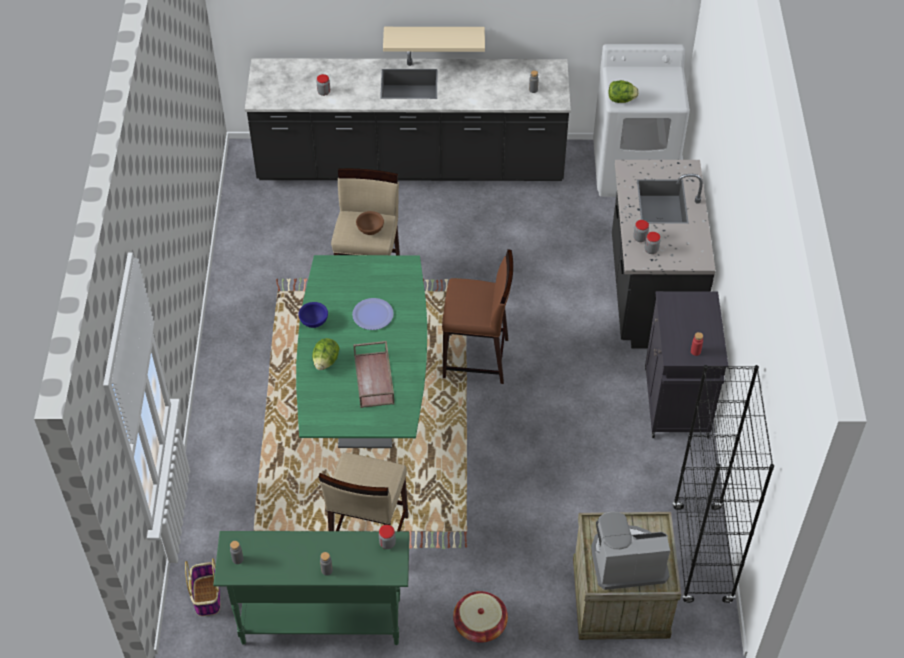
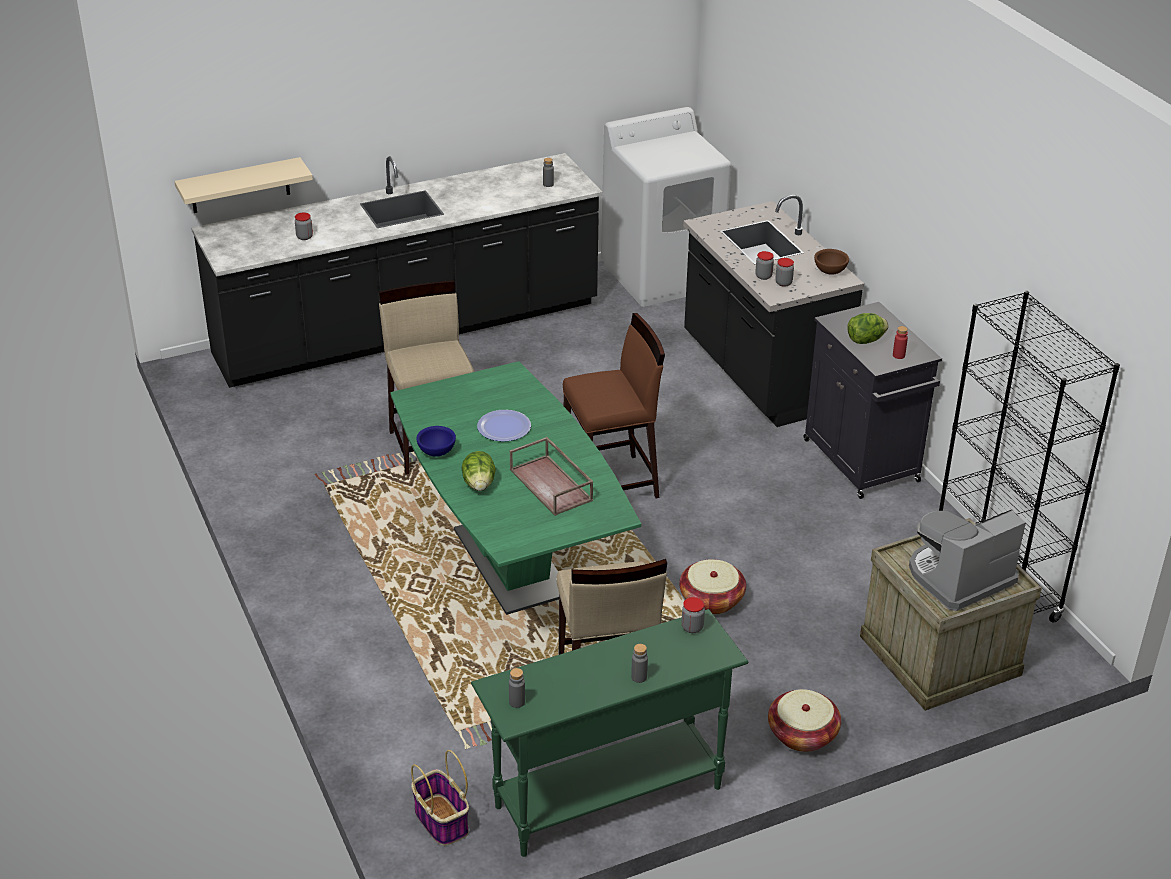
camera: 25 degrees left, 15 degrees down
(370, 230) = (439, 358): brown bowl -> brown bowl (830, 272)
(434, 38) = (412, 154): beige shelf -> beige shelf (240, 186)
(486, 488) = (711, 600): none -> basket
(621, 99) = (654, 168): lettuce -> lettuce (865, 340)

